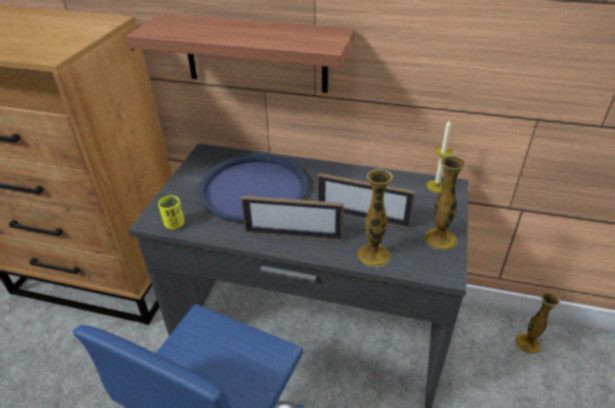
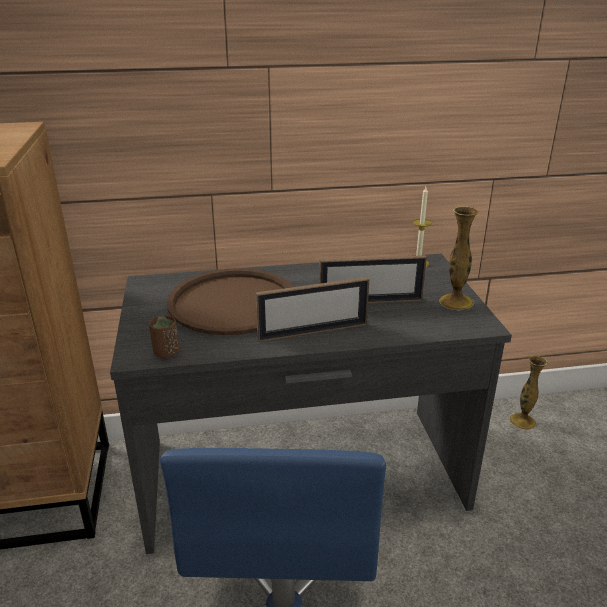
camera: 25 degrees left, 10 degrees down
(174, 224) = (166, 353): yellow cup -> brown cup
(254, 189) = (233, 302): blue tray -> brown tray
(255, 54) = (202, 150): shelf -> none
(373, 255) = (407, 328): vase -> none

